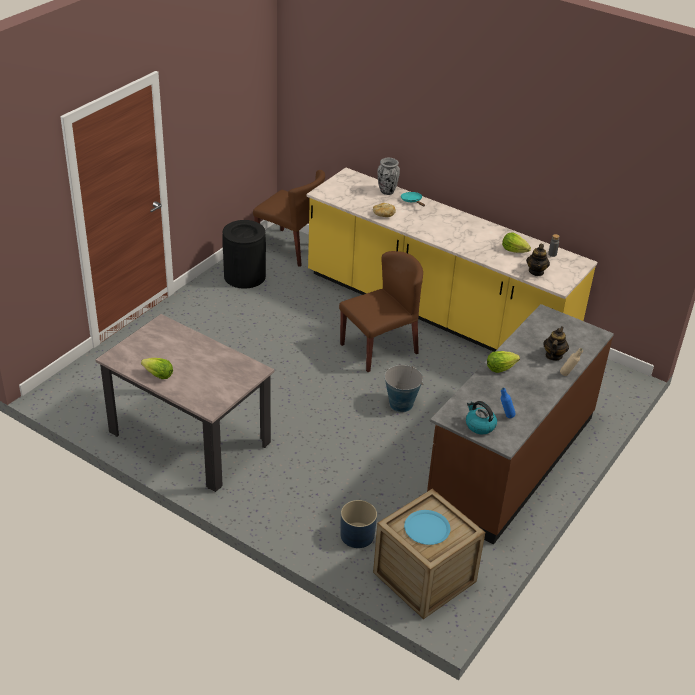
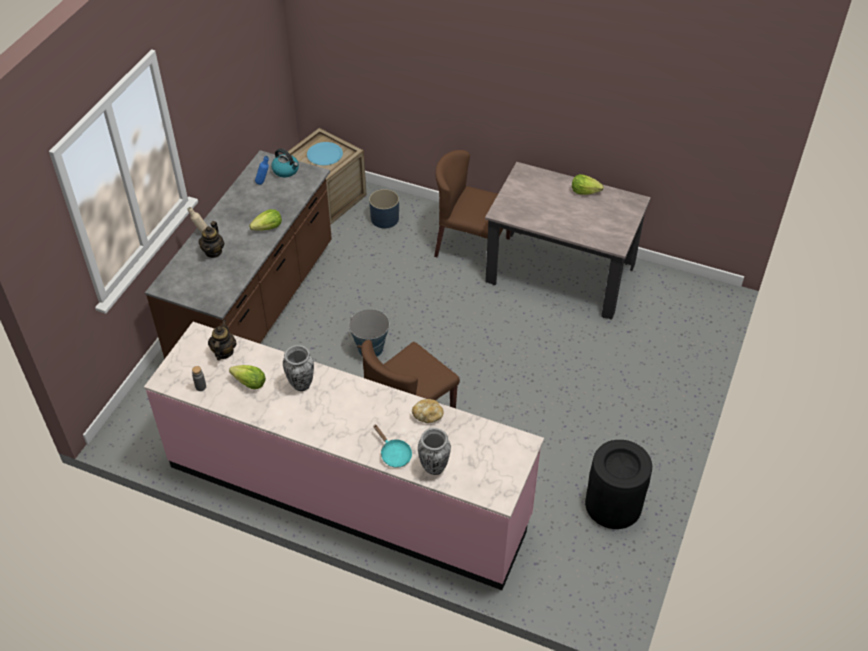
camera: 170 degrees right, 10 degrees up
(291, 247) = (577, 581): brown chair -> brown chair (471, 247)
(436, 313) = (348, 492): yellow counter -> pink counter
(474, 244) = (301, 384): none -> vase

